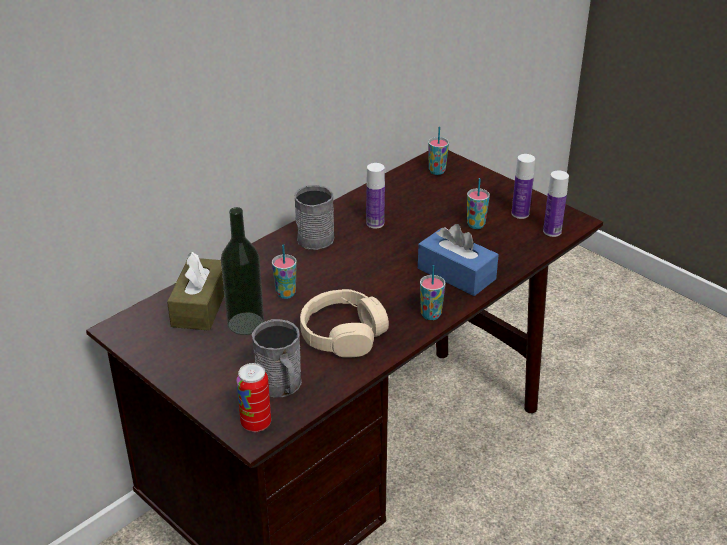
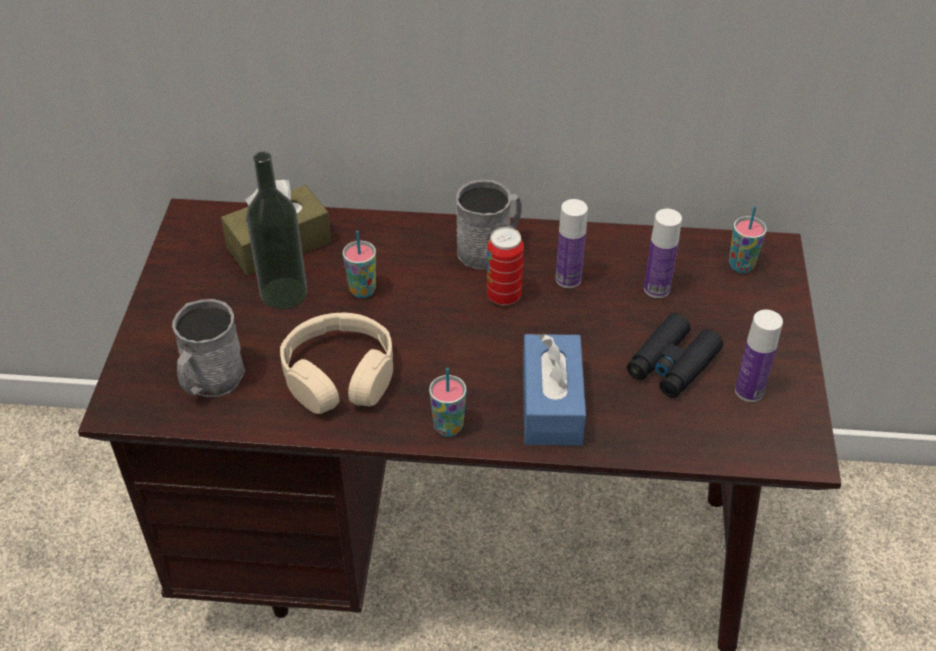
camera: 50 degrees right, 10 degrees up
(256, 424) = (137, 399): can -> can (504, 296)
(476, 225) = (672, 364): cup -> black binoculars
(552, 231) = (749, 443): bottle -> bottle (656, 289)

